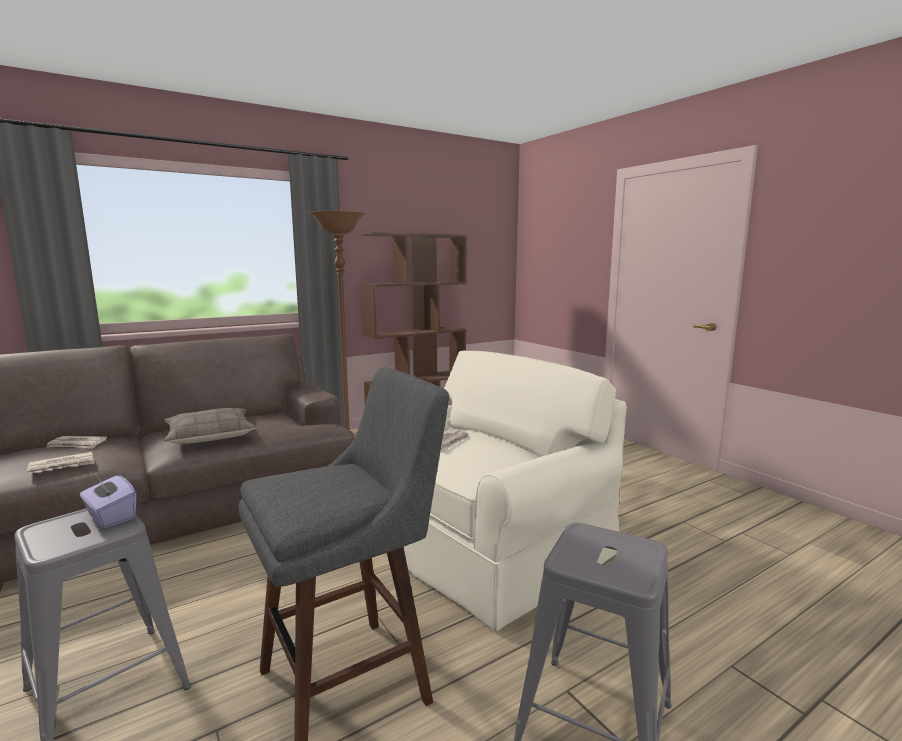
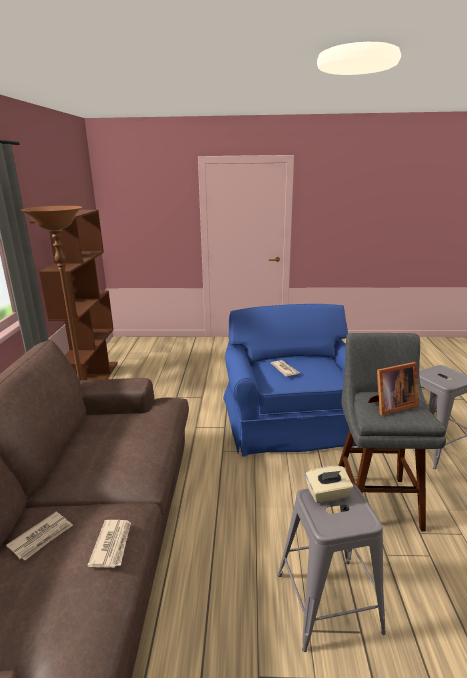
camera: 55 degrees left, 10 degrees up
(110, 517) = (327, 494): purple tissue box -> beige tissue box
(210, 435) = (127, 452): pillow -> none
(312, 485) = (390, 406): none -> picture frame
(485, 544) = (291, 420): beige armchair -> blue armchair

